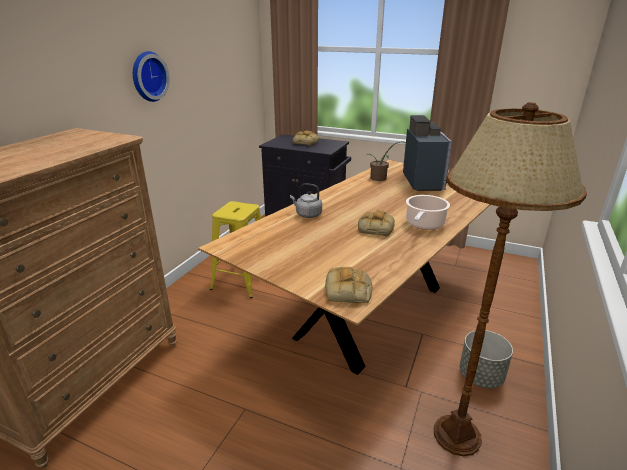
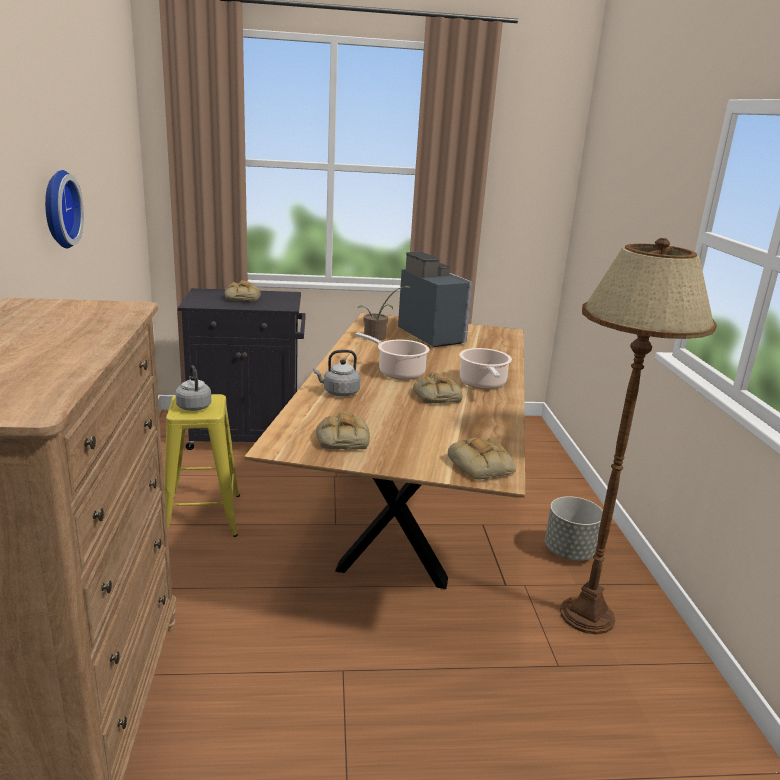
camera: 30 degrees left, 5 degrees down
(233, 209) = (193, 406): none -> grey kettle
(271, 248) = (342, 438): none -> bread
(366, 206) = (398, 372): none -> cooking pot

